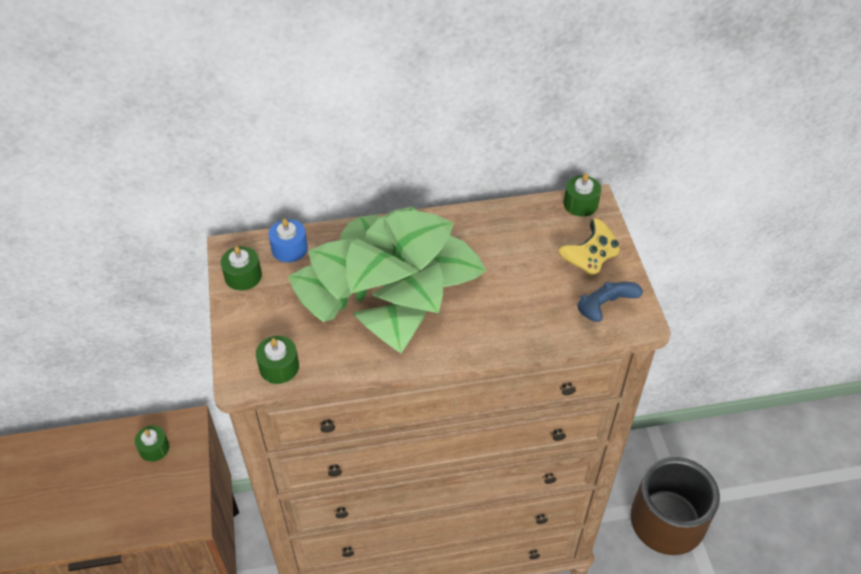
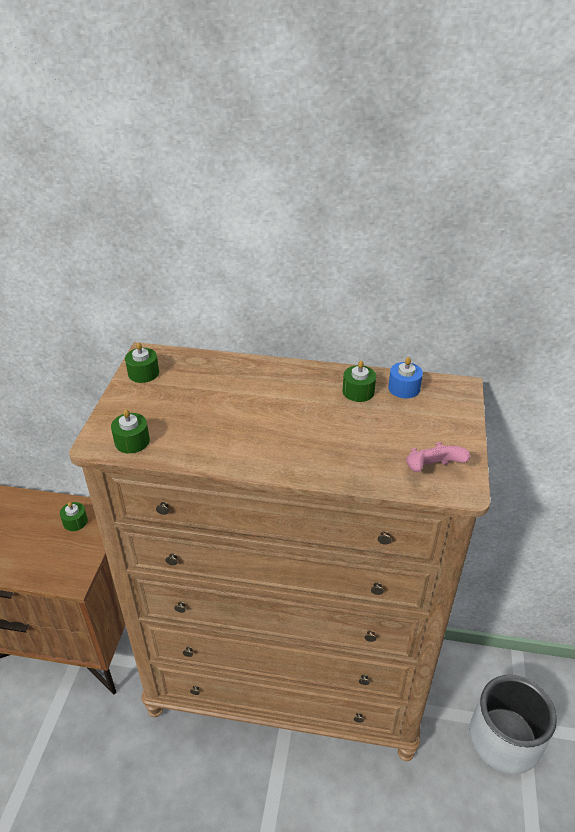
camera: 20 degrees right, 10 degrees down
(289, 248) = (189, 363): blue candle -> blue candle (404, 388)
(387, 287) = (251, 407): potted plant -> none
(580, 204) = (449, 386): green candle -> green candle (358, 391)
(589, 259) = (438, 428): yellow game controller -> none
(603, 312) = (431, 472): blue game controller -> pink game controller
(667, 521) = (505, 739): brown planter -> grey planter

